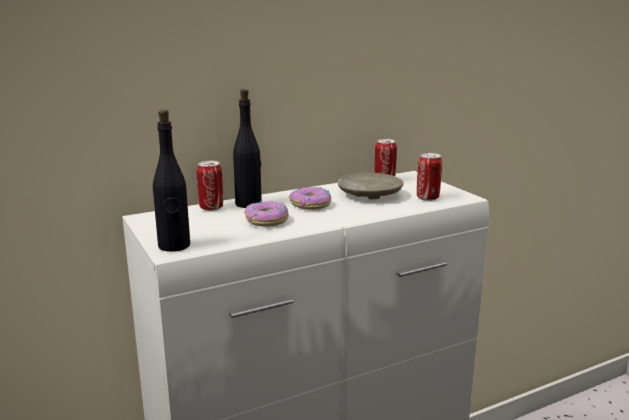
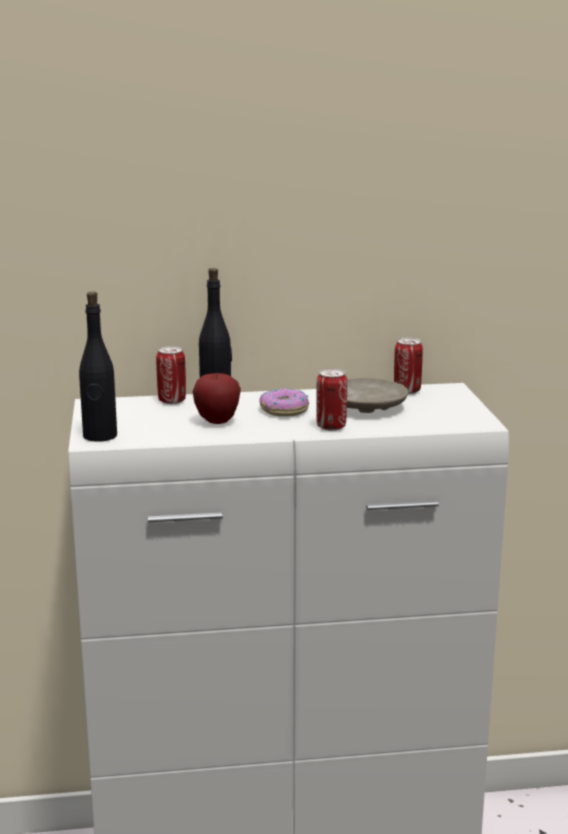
camera: 20 degrees right, 0 degrees up
(266, 220) = (217, 422): donut -> apple
(427, 198) = (433, 419): can -> can (331, 427)

